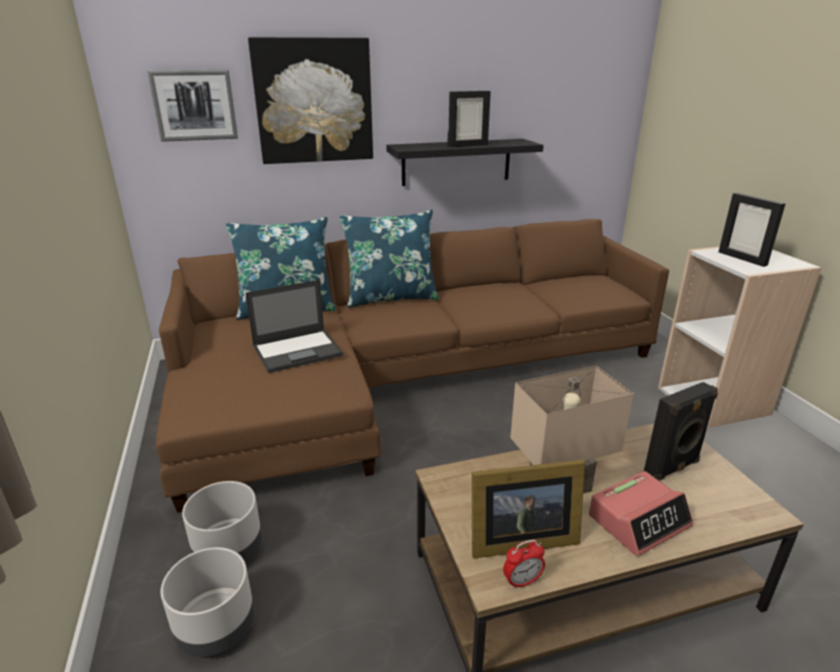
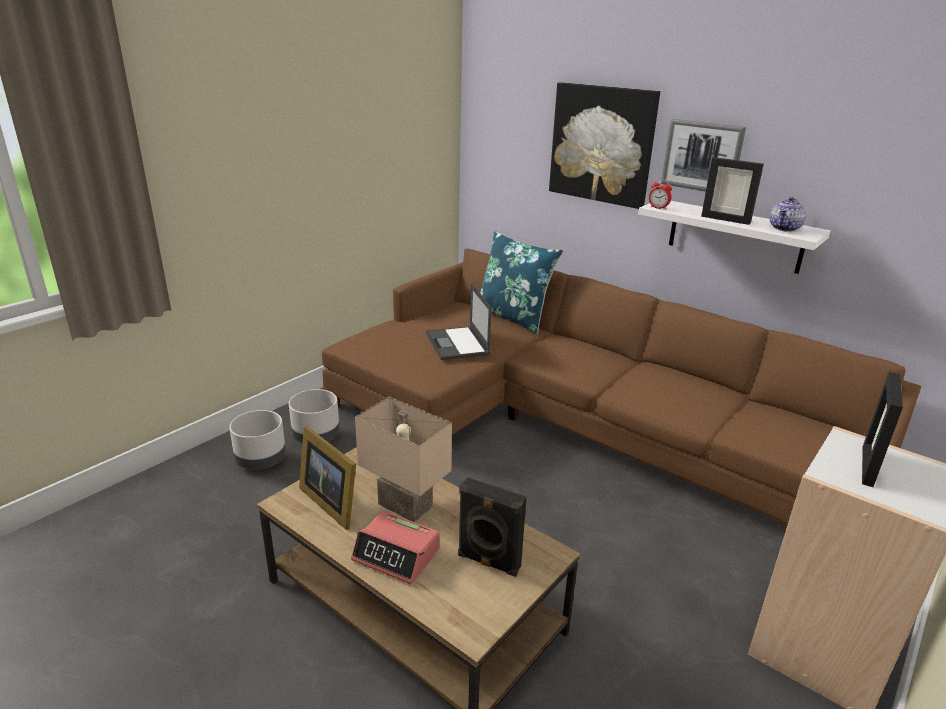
camera: 55 degrees right, 0 degrees up
(194, 105) = (515, 132): picture -> picture (702, 156)
(298, 350) = (457, 344): laptop -> laptop turned 45 degrees clockwise
(391, 297) = (597, 346): blue pillow -> none
(456, 162) = (735, 236): black shelf -> white shelf
(508, 142) = (785, 228): none -> teapot
(522, 581) = (292, 514): alarm clock -> alarm clock (658, 208)

